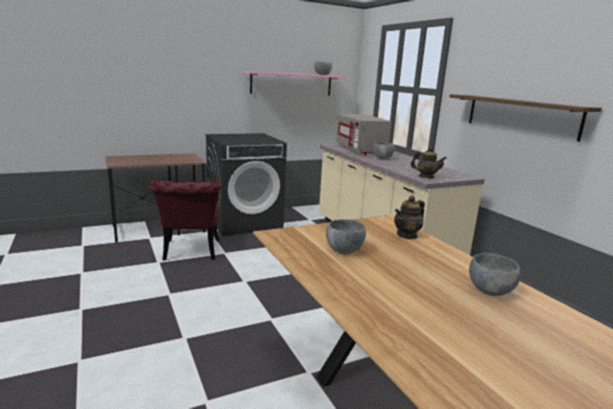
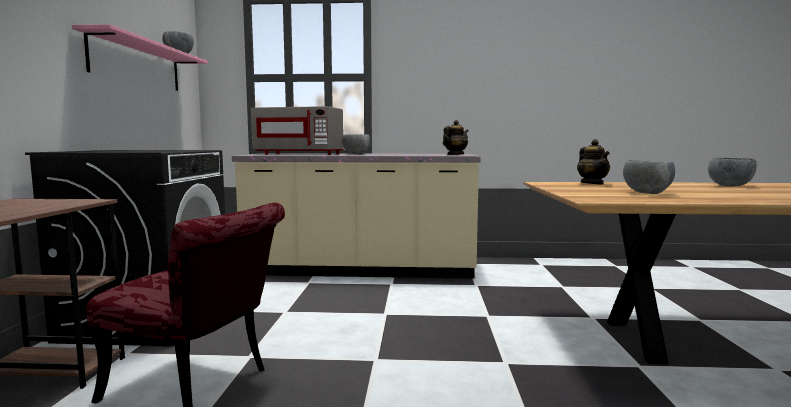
camera: 60 degrees left, 10 degrees down
(520, 115) = (480, 90): shelf -> none

